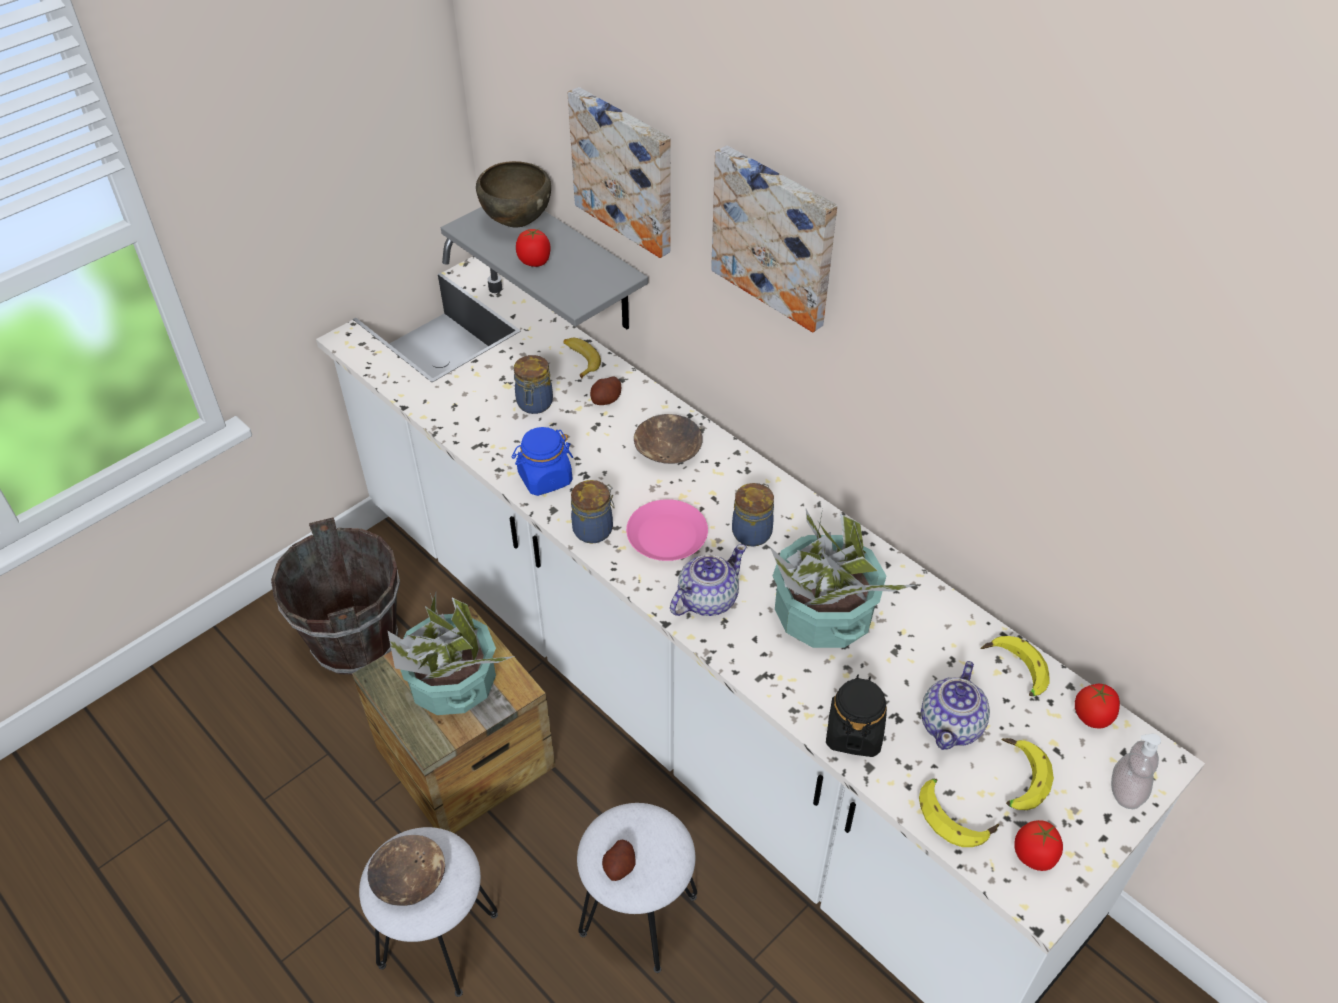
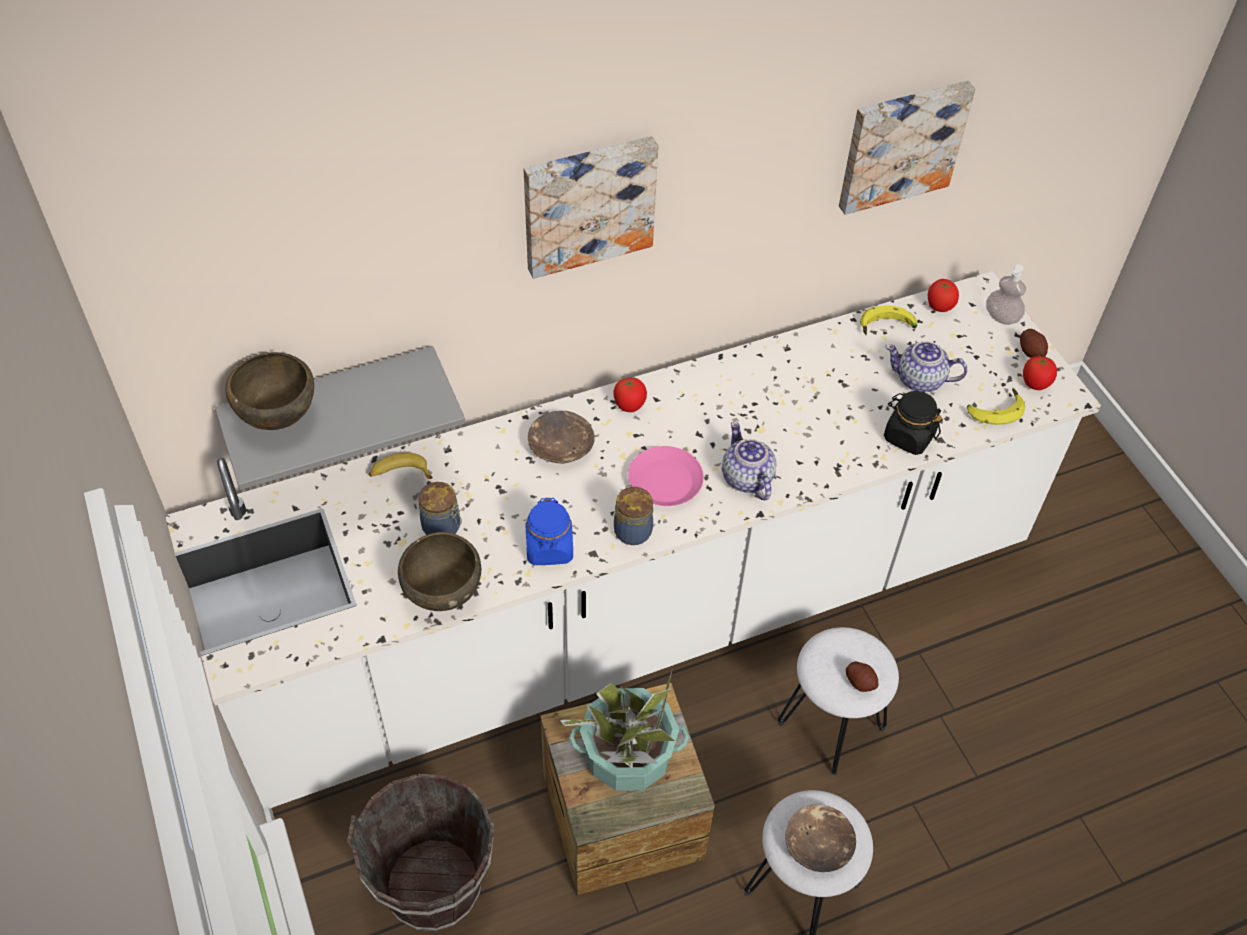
camera: 70 degrees left, 5 degrees up
(464, 427) = (443, 594): none -> brown bowl
(535, 262) = (355, 422): tomato -> tomato (629, 405)
(606, 400) = (469, 470): potato -> potato (1031, 351)
(625, 170) = (391, 272): picture -> picture (901, 144)
(753, 532) = (687, 423): jar -> none
(823, 614) = (792, 412): potted plant -> none
(952, 725) = (920, 380): teapot -> teapot turned 150 degrees clockwise
(1017, 778) = (975, 365): banana -> none

